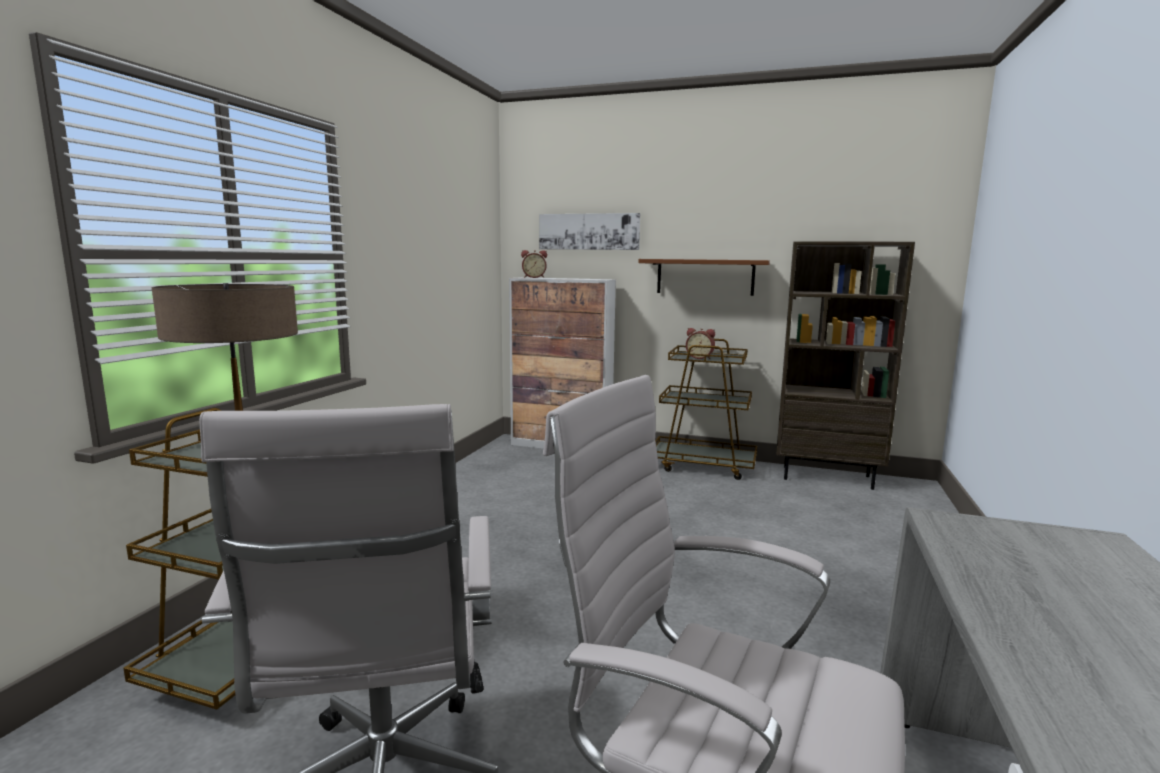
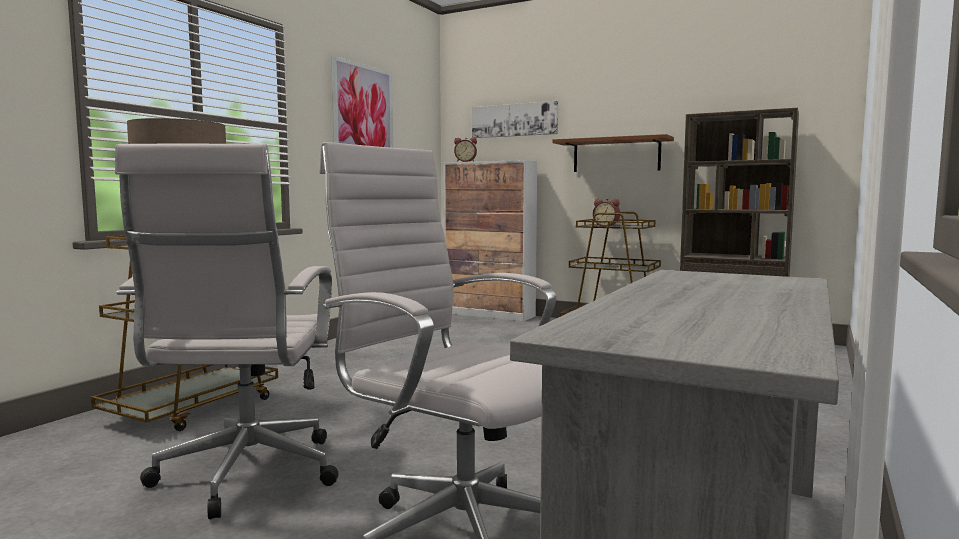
camera: 10 degrees right, 5 degrees down
(425, 225) = (363, 111): none -> picture

